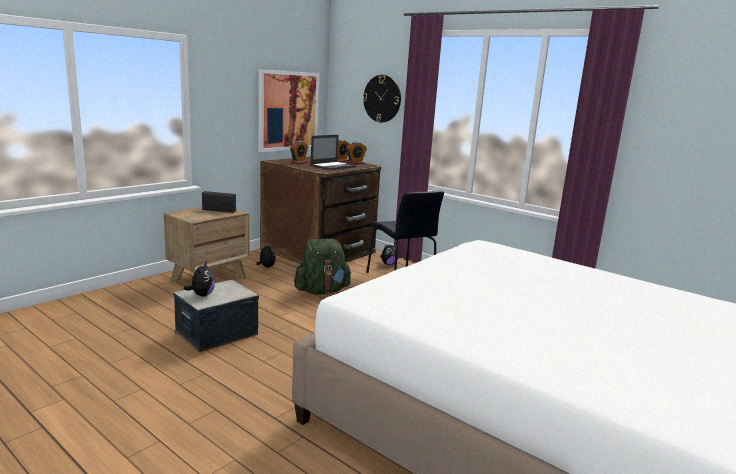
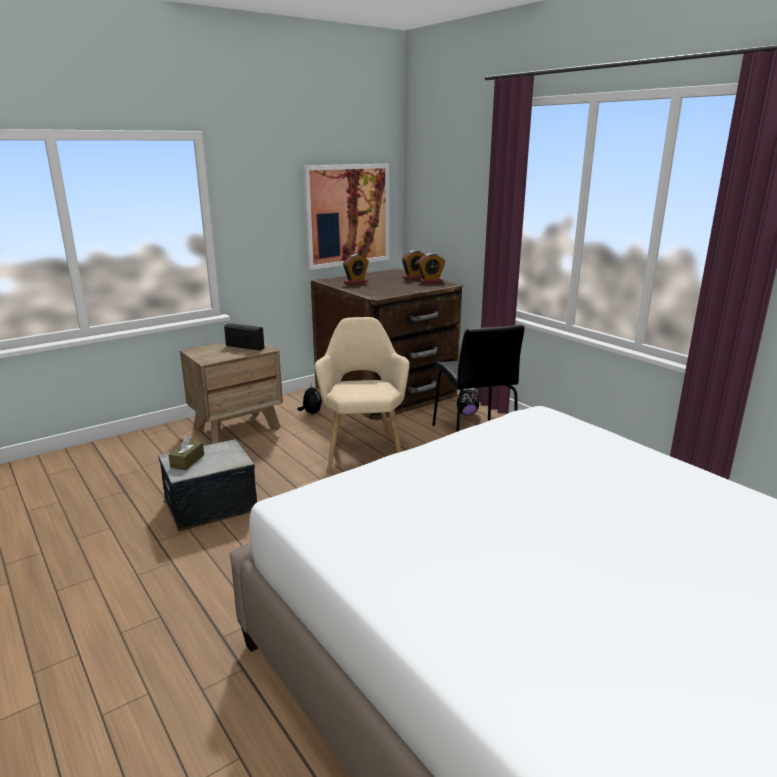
camera: 15 degrees right, 5 degrees up
(202, 295) = (187, 461): plush toy -> brown tissue box
(322, 291) = (363, 451): green backpack -> beige armchair
(333, 166) = (397, 287): laptop -> none
(382, 98) = (464, 195): wall clock -> none

